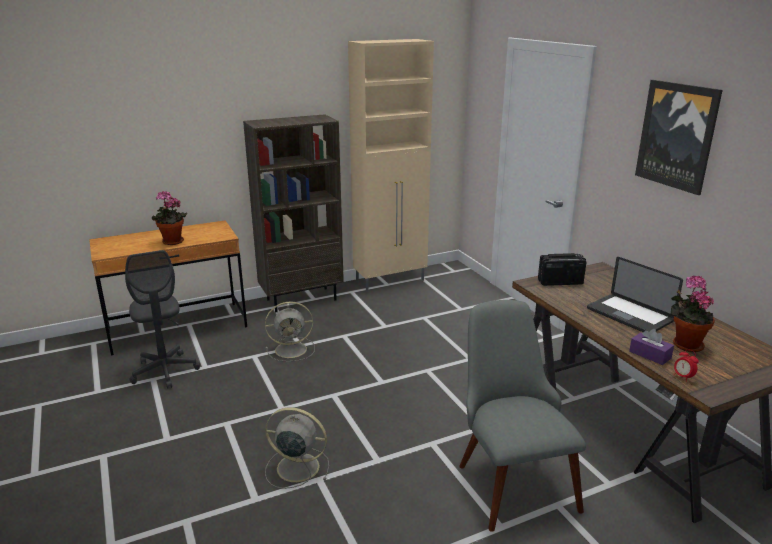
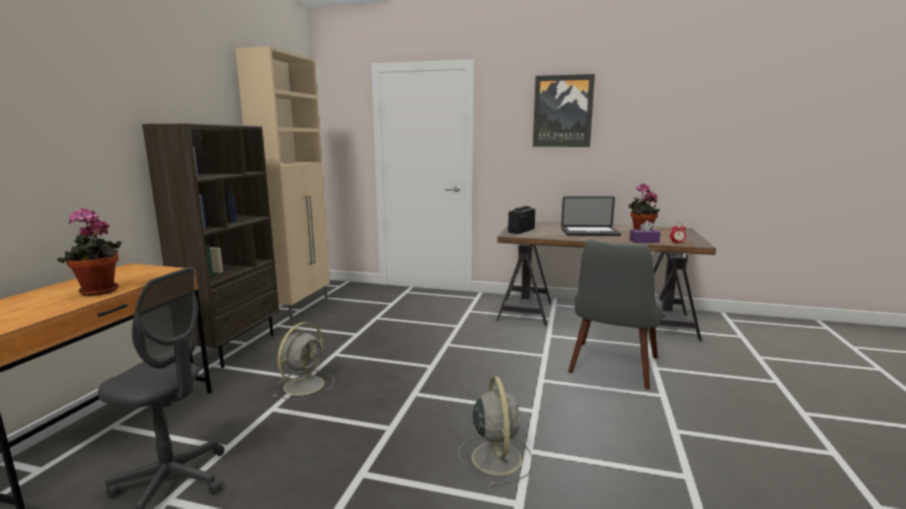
camera: 50 degrees left, 10 degrees down
(296, 467) = (496, 456): grey fan -> grey fan turned 120 degrees clockwise
(509, 477) = (611, 370): grey chair -> grey chair turned 90 degrees counterclockwise

